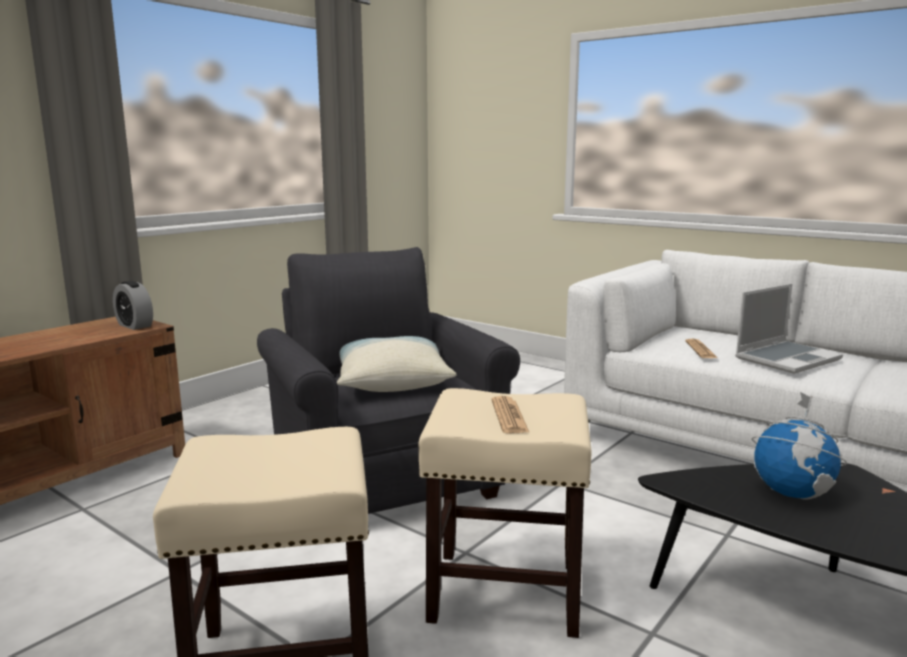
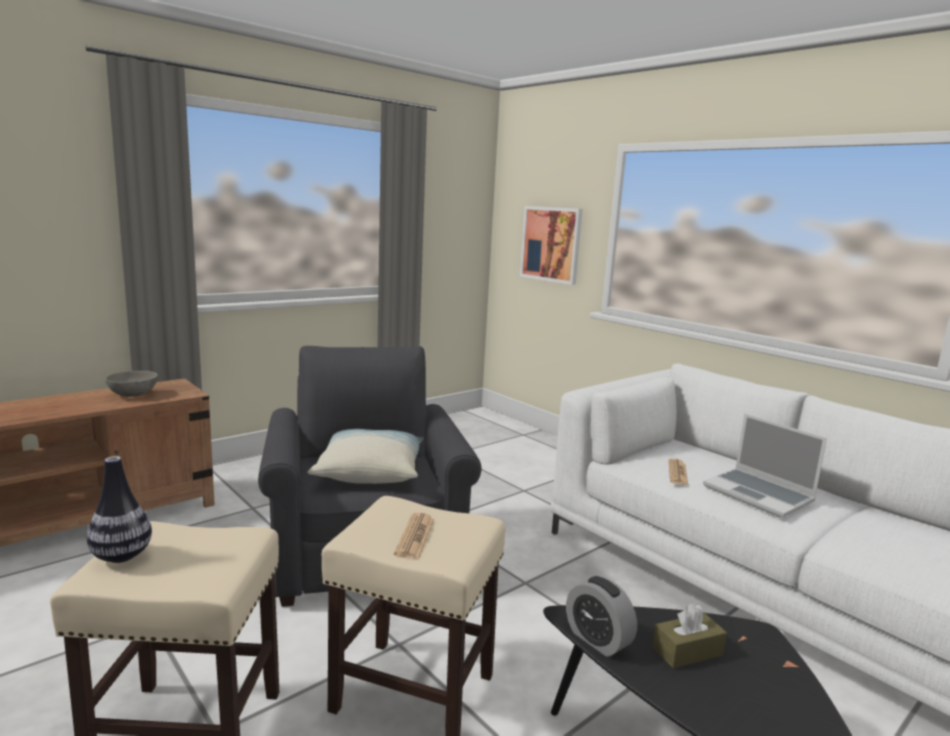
camera: 10 degrees right, 0 degrees up
(83, 332) = (134, 395): none -> grey bowl
(134, 325) = (178, 392): alarm clock -> alarm clock (597, 639)
(209, 466) = (122, 556): none -> vase
(500, 147) = (551, 244): none -> picture
(787, 358) = (759, 494): laptop -> laptop turned 75 degrees clockwise
(793, 493) = (687, 651): globe -> brown tissue box

